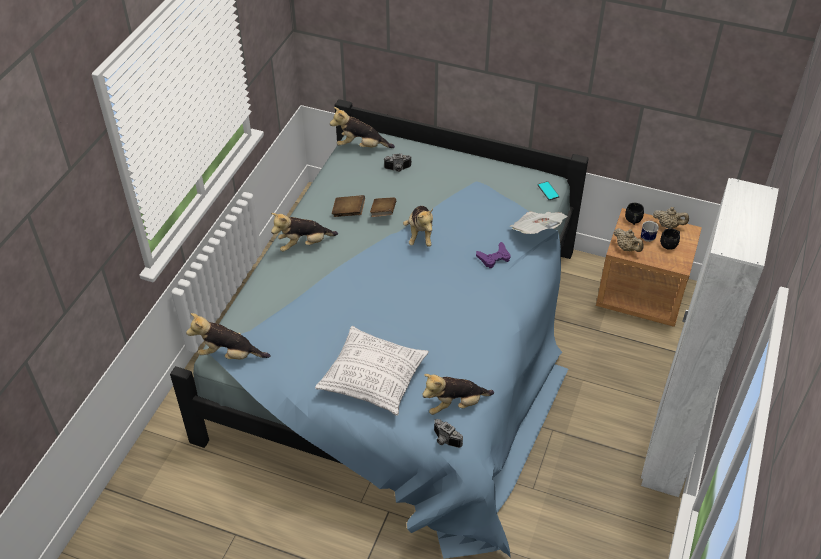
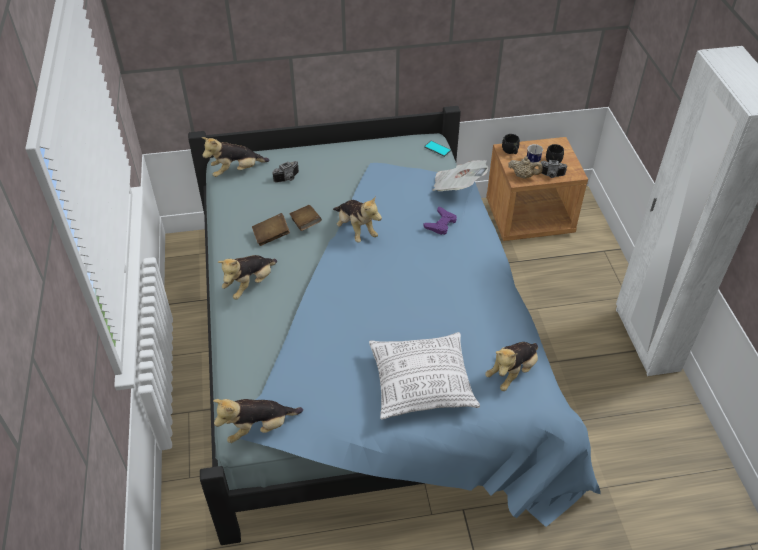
camera: 30 degrees left, 0 degrees up
(444, 441) = (531, 410): camera -> camera (551, 175)
(668, 226) = (540, 145): beige teapot -> none

